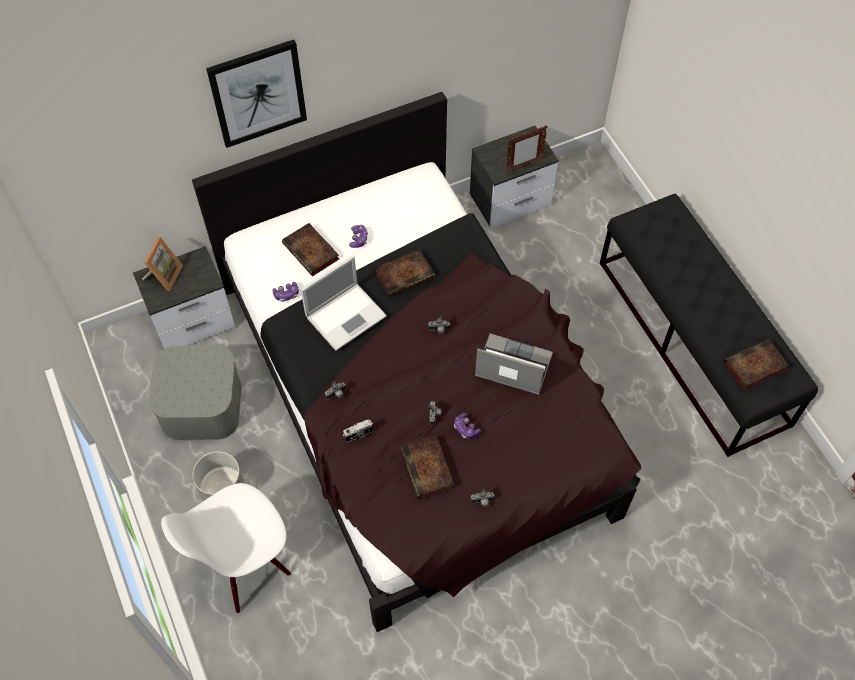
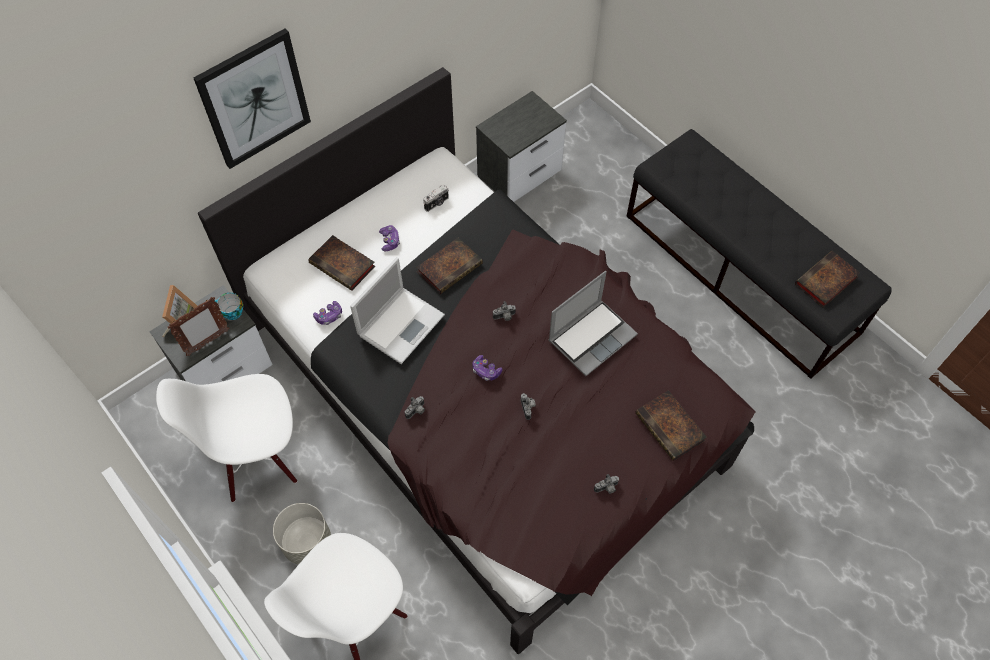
camera: 15 degrees left, 0 degrees up
(201, 404) = (258, 456): grey storage box -> white chair
(206, 272) = (231, 313): none -> cup
(359, 435) = (453, 449): camera -> camera (437, 203)
(428, 470) = (539, 468): book -> book (671, 428)
(466, 429) = (565, 414): game controller -> game controller (486, 371)
(512, 366) = (592, 337): laptop -> laptop turned 135 degrees clockwise
(523, 166) = (533, 133): picture frame -> picture frame (208, 343)

